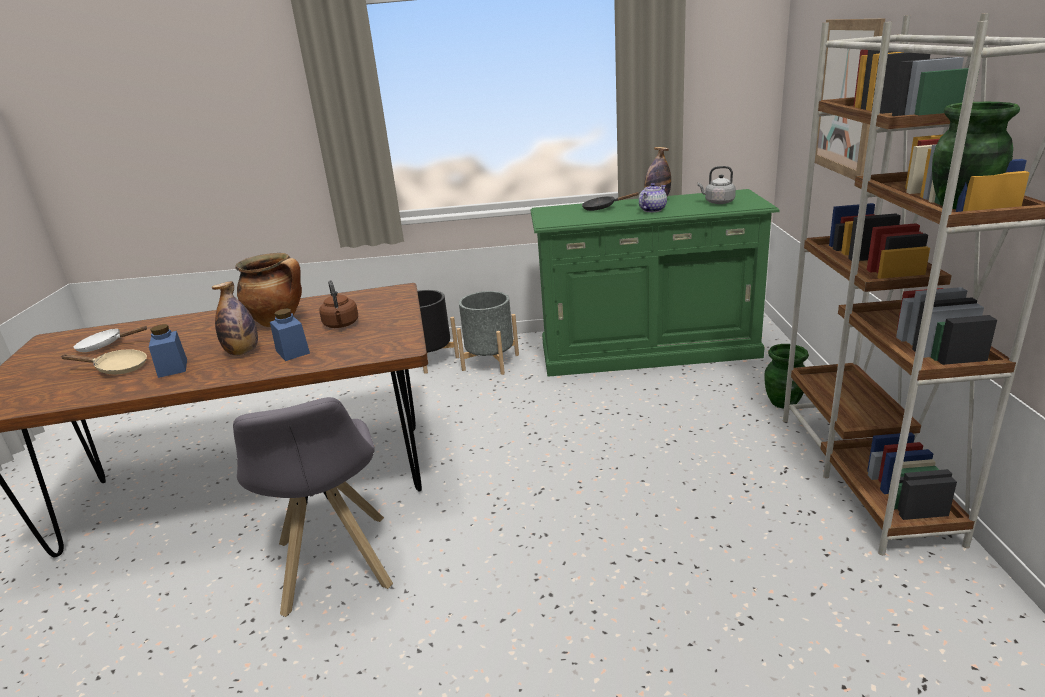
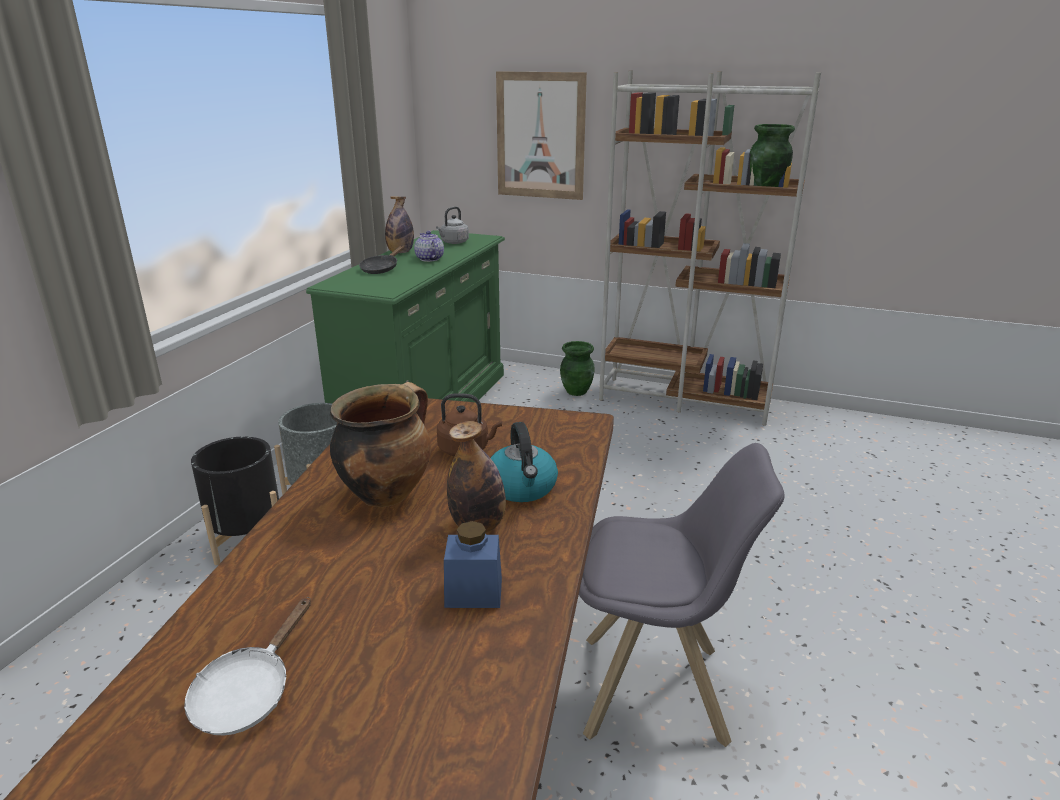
camera: 70 degrees left, 0 degrees up
(117, 368) = (407, 662): beige frying pan -> none
(292, 352) = (522, 487): blue jar -> kettle

